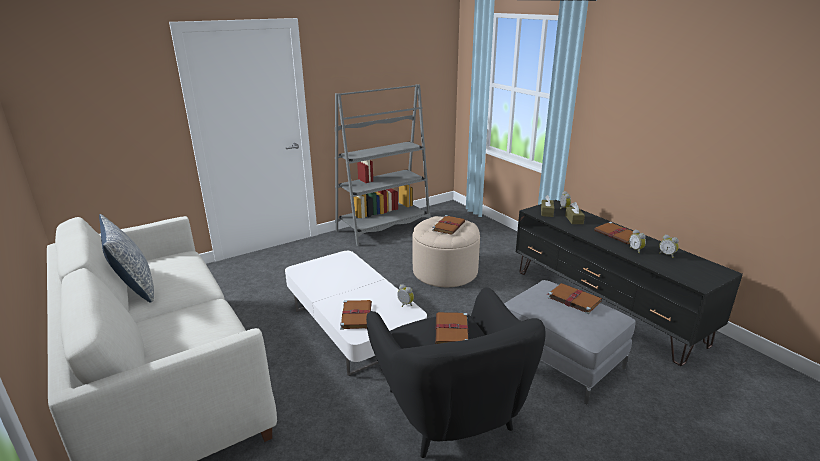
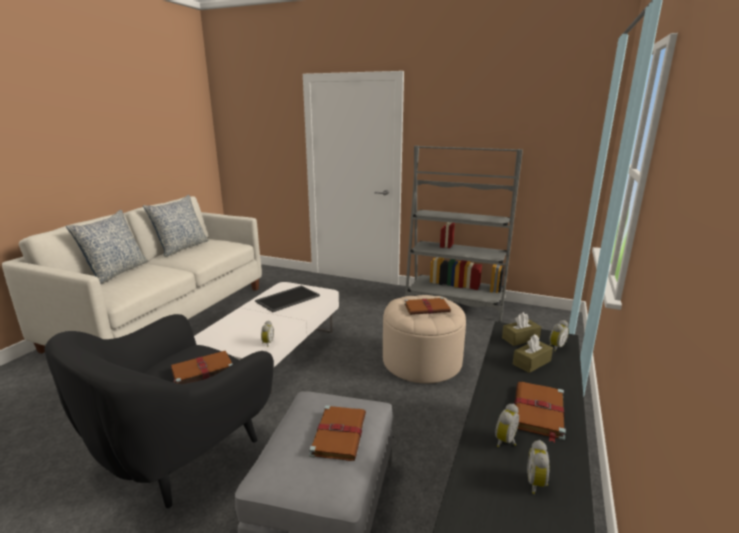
camera: 55 degrees right, 5 degrees down
(151, 342) = (116, 272): none -> pillow
(329, 275) = (288, 298): none -> tray
(356, 315) = (232, 329): brown book -> none

